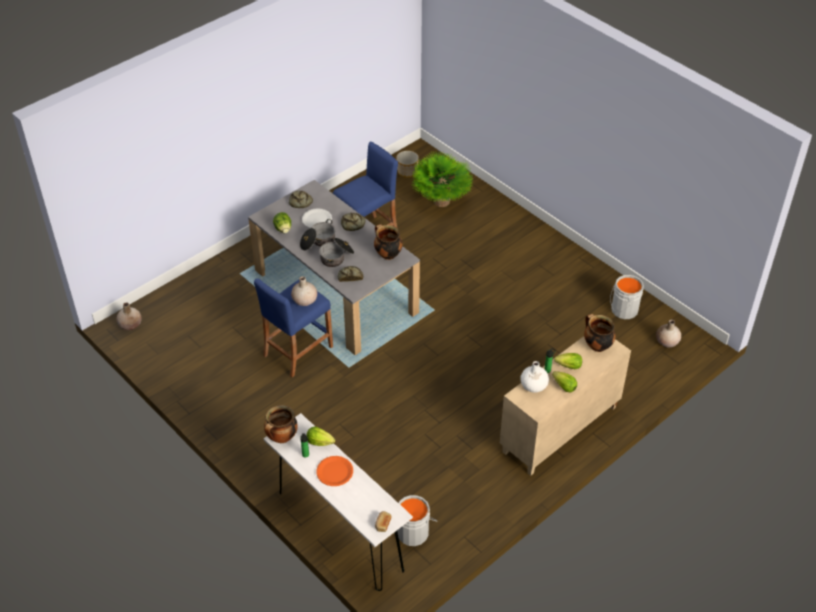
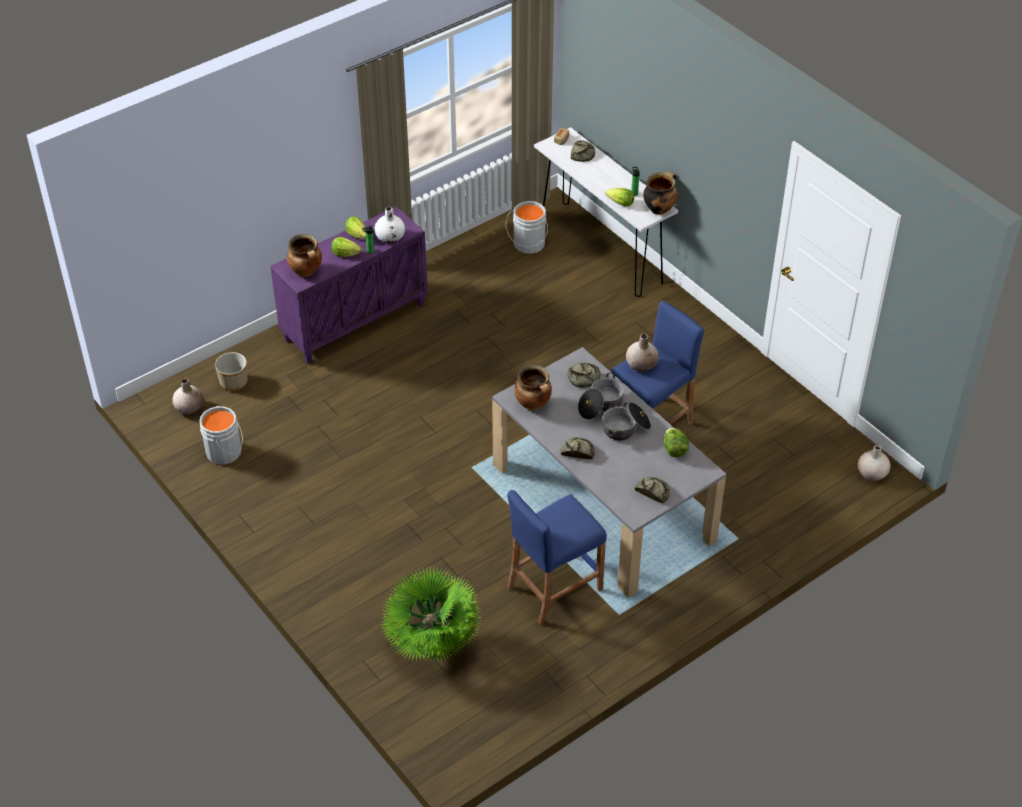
camera: 175 degrees left, 0 degrees up
(317, 219) = (628, 462): white plate -> none
(334, 472) = (605, 179): orange plate -> none
(359, 505) = (583, 154): none -> bread
(407, 172) = (479, 710): planter -> planter (233, 382)
(560, 430) = (355, 321): beige cabinet -> purple cabinet

